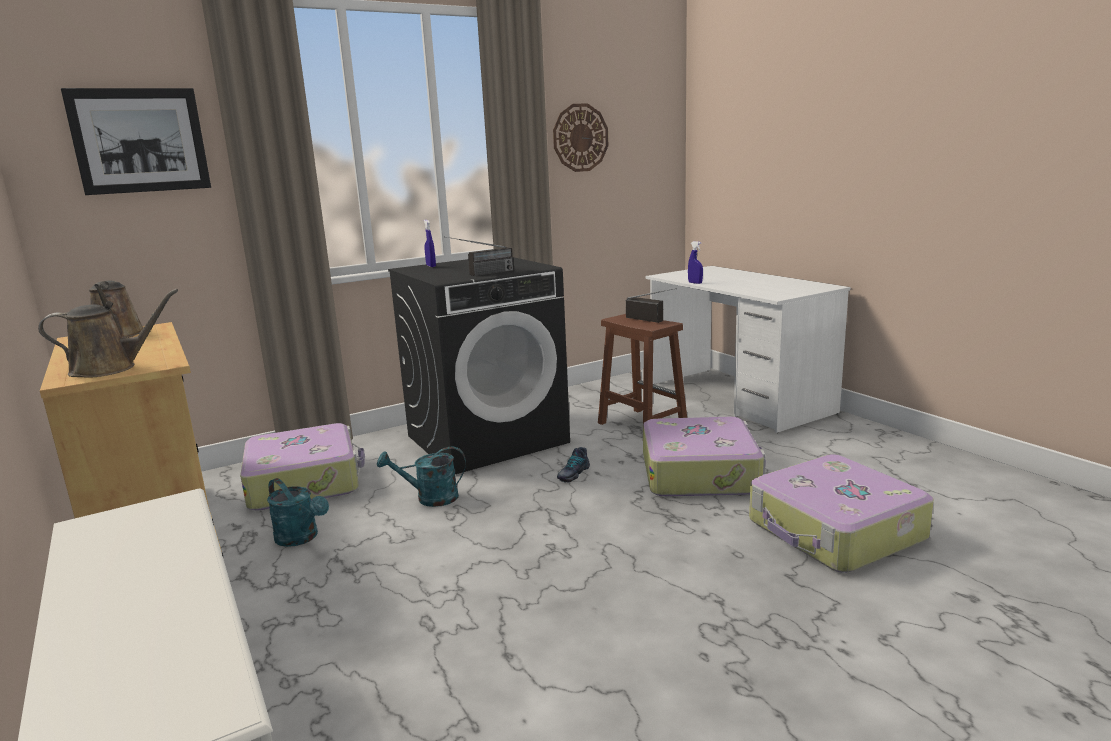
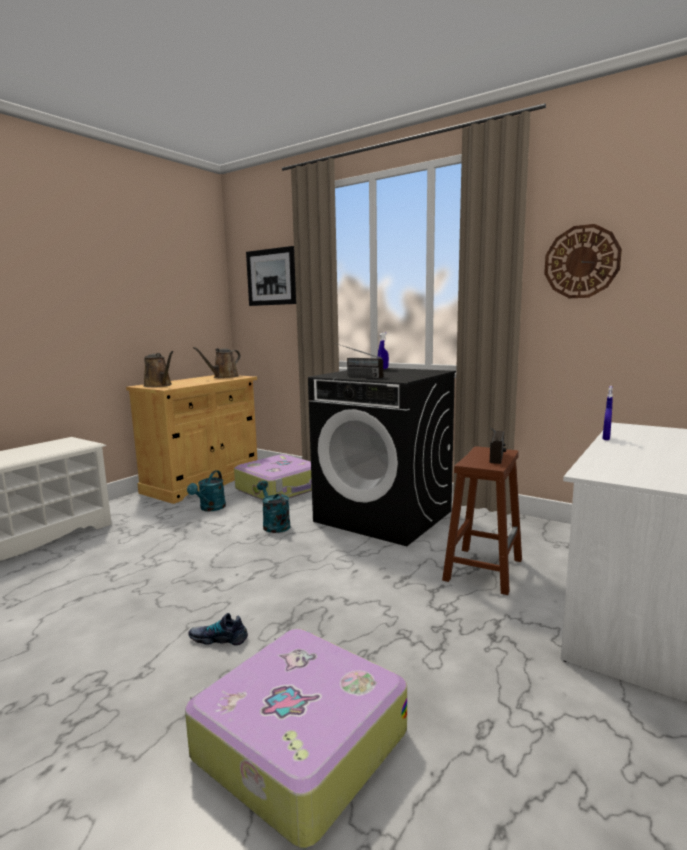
camera: 65 degrees right, 5 degrees down
(573, 474) = (345, 561): shoe -> shoe (219, 638)
(700, 472) = (394, 623): suitcase -> none

